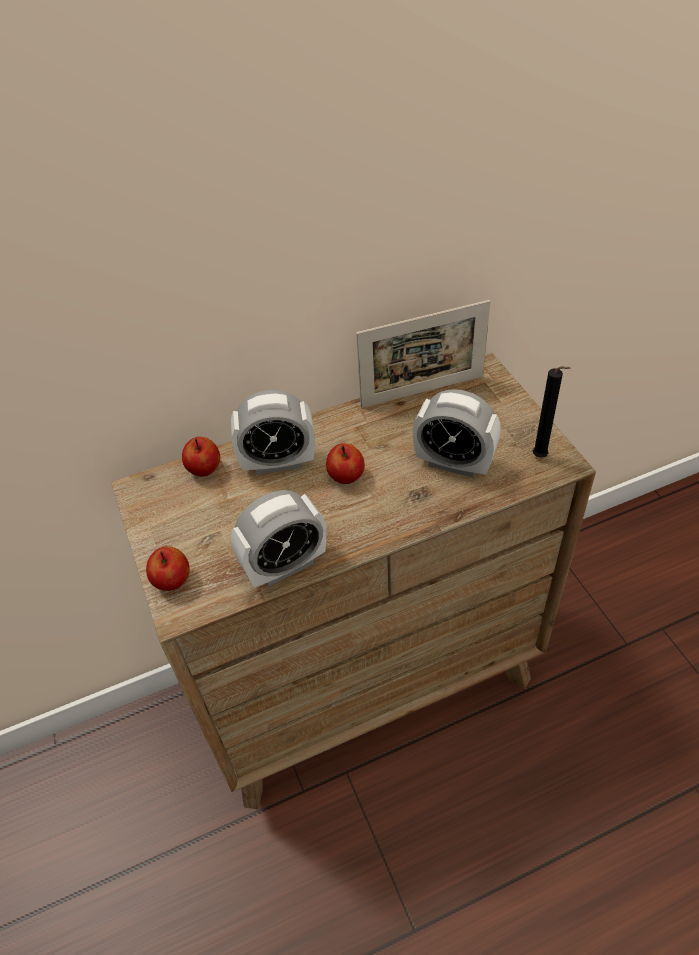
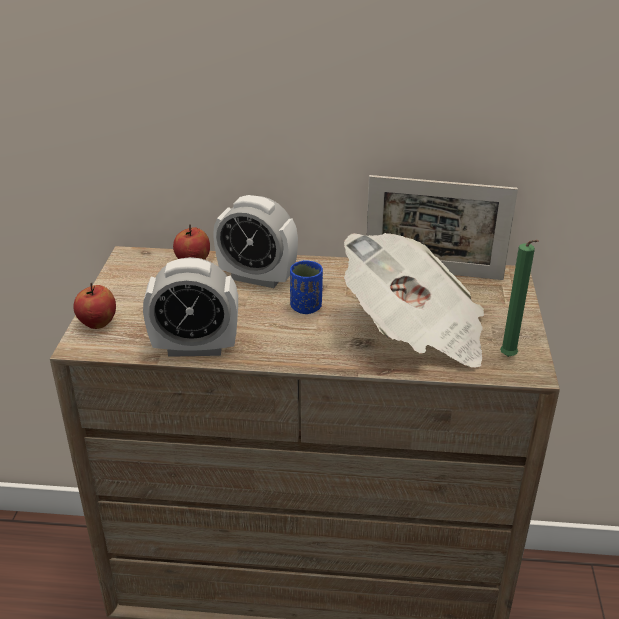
camera: 25 degrees right, 15 degrees down
(346, 477) = (306, 307): apple -> blue cup
(454, 463) = (415, 332): alarm clock -> newspaper
(541, 457) = (509, 358): black candle -> green candle

